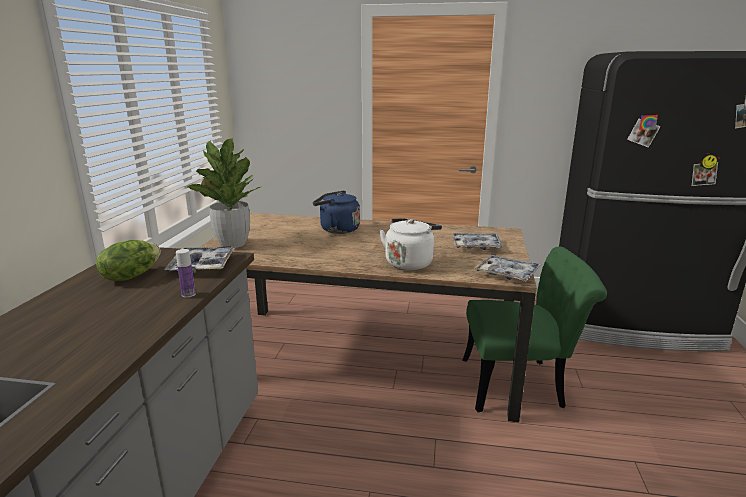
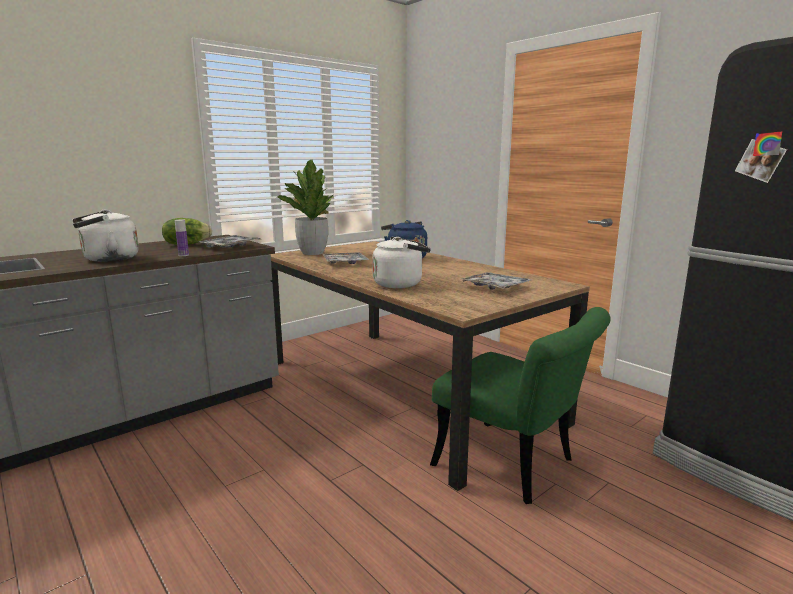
camera: 40 degrees right, 5 degrees down
(102, 333) = (107, 259): none -> white kettle
(507, 274) = (464, 307): tray -> tray (345, 263)

